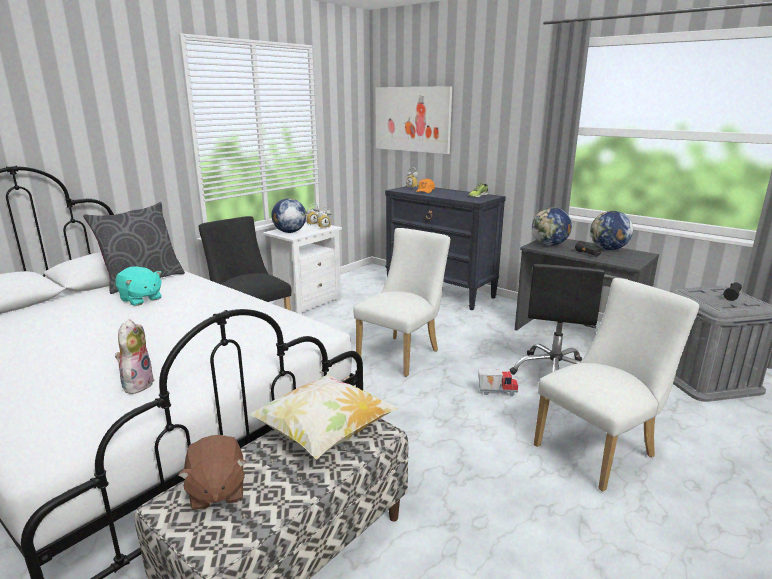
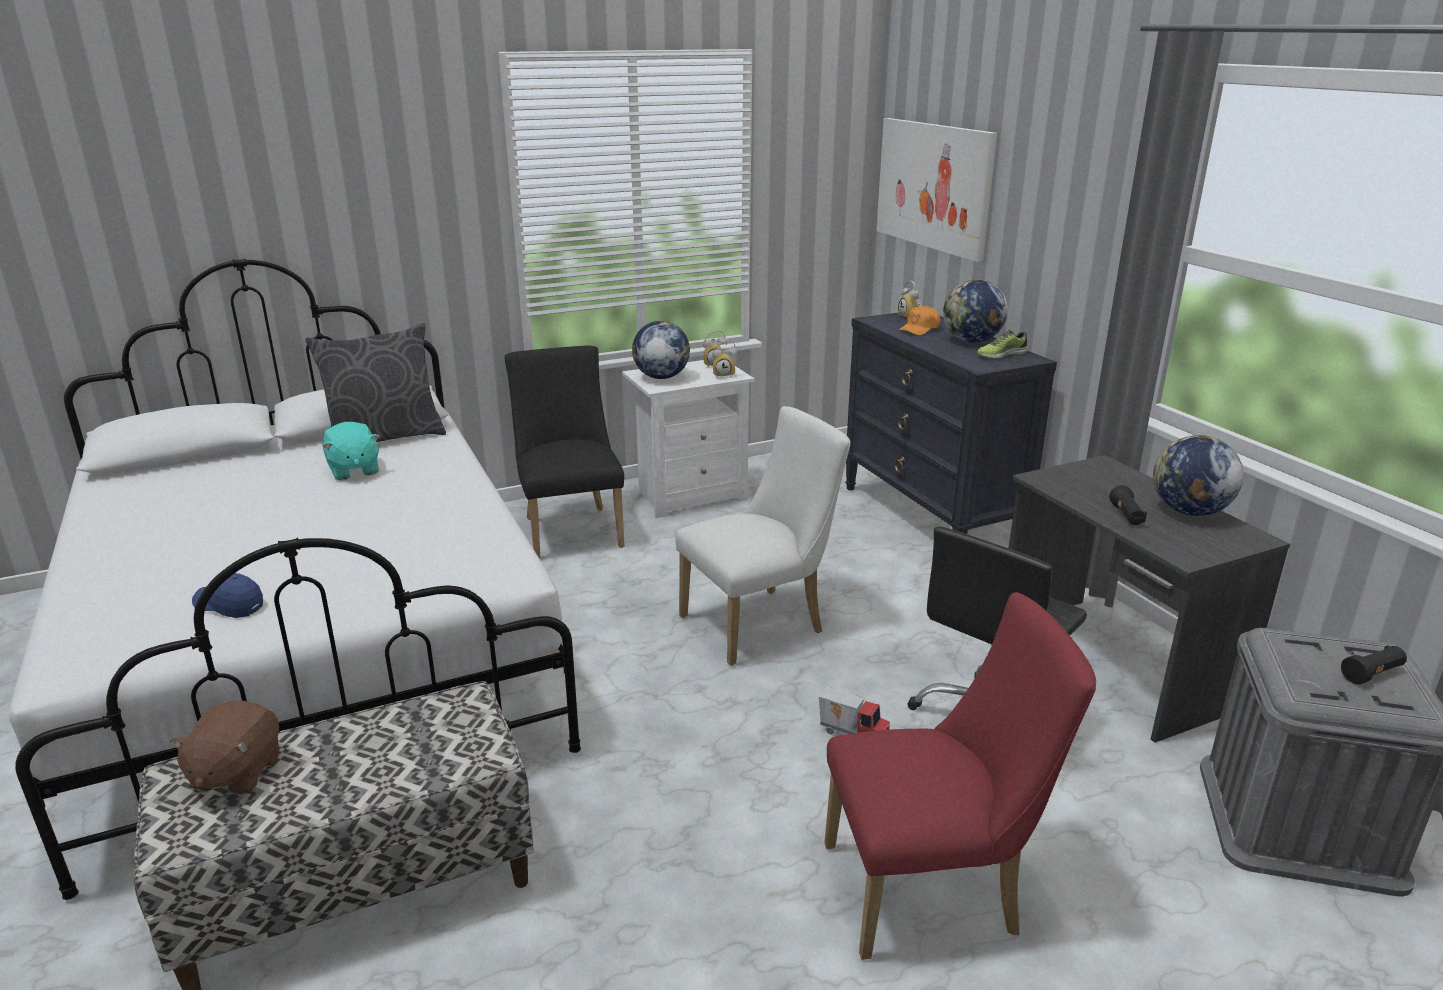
camera: 25 degrees right, 5 degrees up
(137, 384) = (229, 605): plush toy -> blue cap
(324, 434) = (420, 735): pillow -> none
(549, 245) = (1077, 480): globe -> globe (971, 341)
(600, 449) = (934, 889): white chair -> red chair

